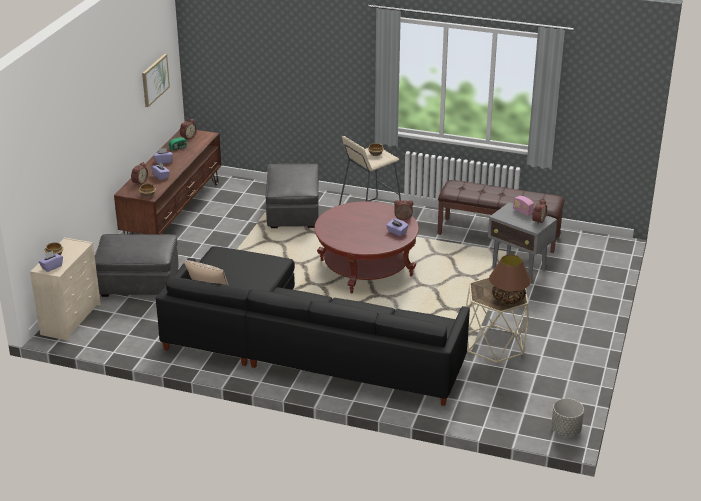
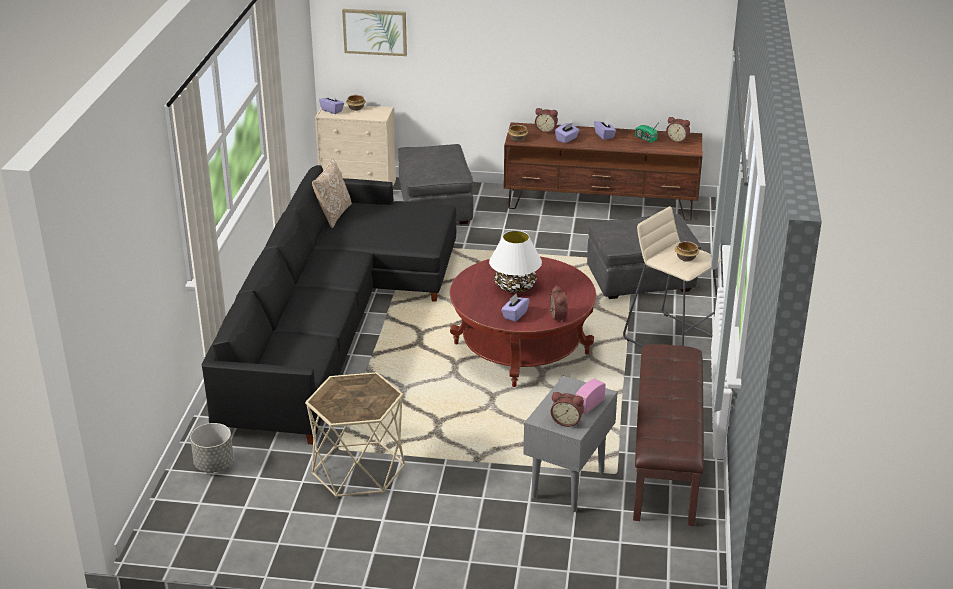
camera: 80 degrees right, 0 degrees up
(154, 80) = (652, 43): picture -> picture (375, 31)
(358, 228) = (515, 286): none -> white table lamp
(508, 298) = (339, 406): brown table lamp -> none
(565, 430) = (161, 542): grey planter -> grey planter (214, 464)

